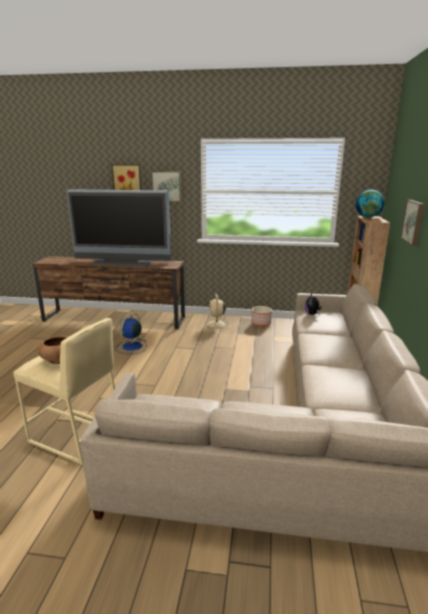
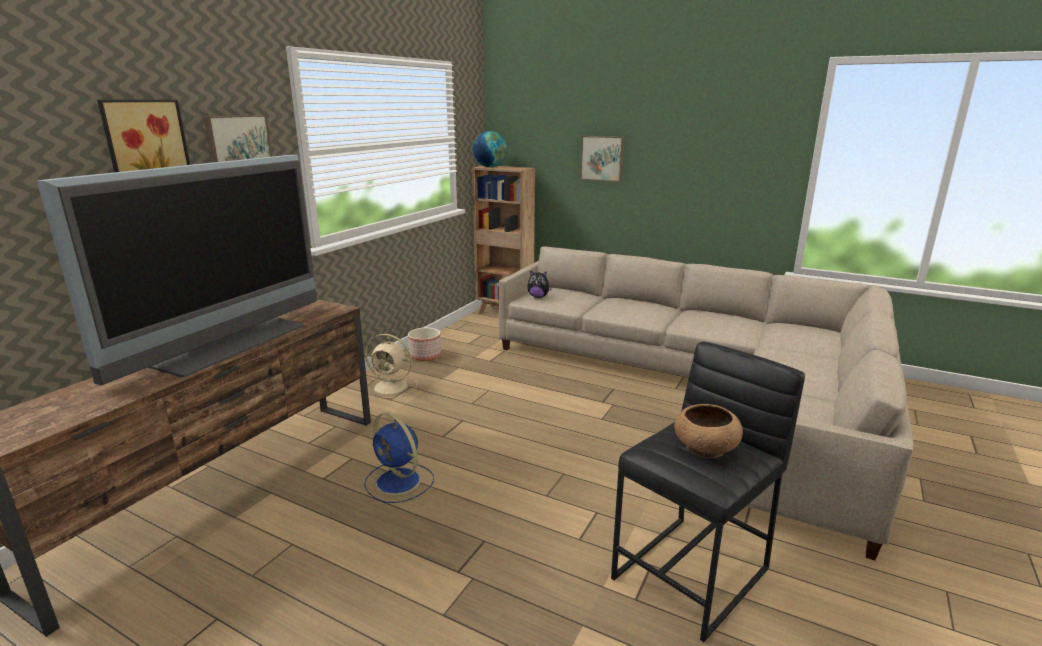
camera: 70 degrees left, 0 degrees up
(76, 436) = (692, 573): beige stool -> black stool

